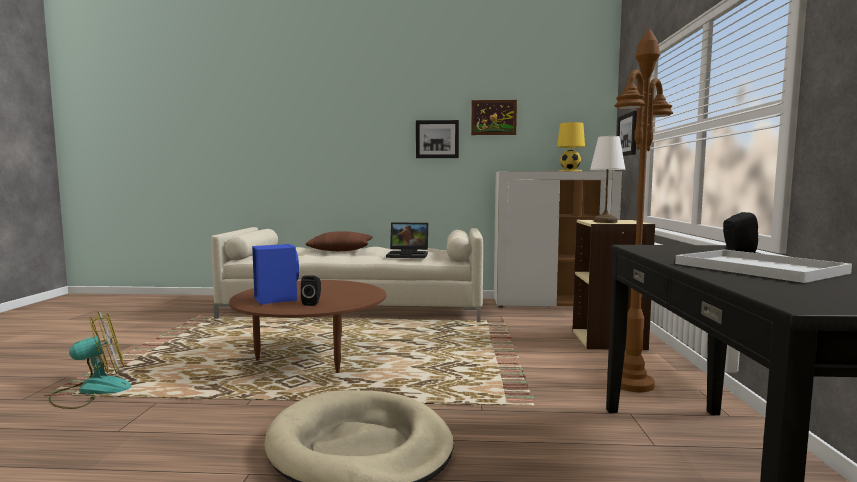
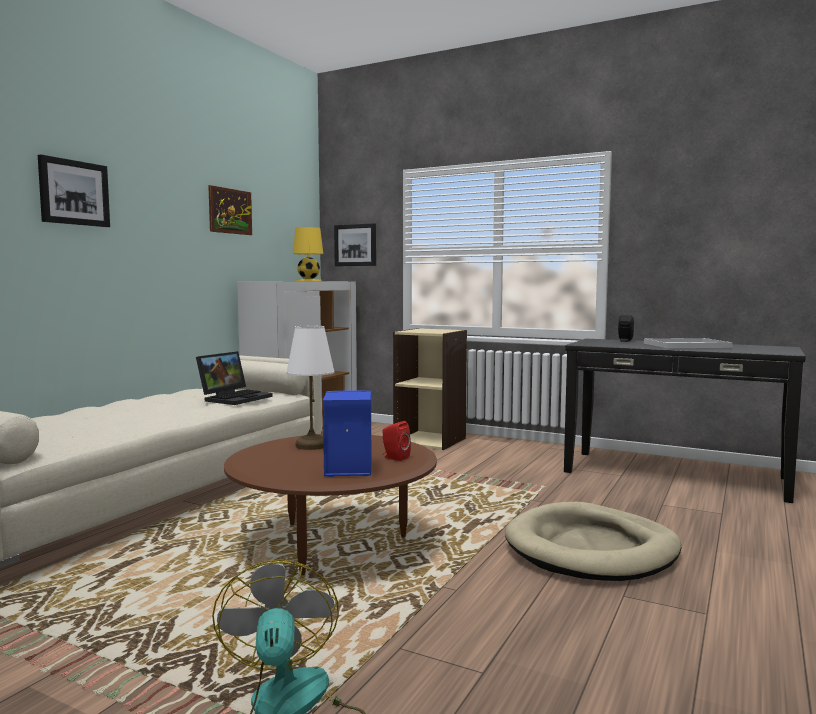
camera: 65 degrees left, 0 degrees up
(312, 303) = (394, 458): black speaker -> red speaker
(341, 249) = (96, 412): brown pillow -> none
(437, 139) = (174, 234): picture -> picture (74, 193)
(605, 222) = (431, 331): white table lamp -> white table lamp (311, 445)
(631, 383) = (525, 457): brown floor lamp -> none

